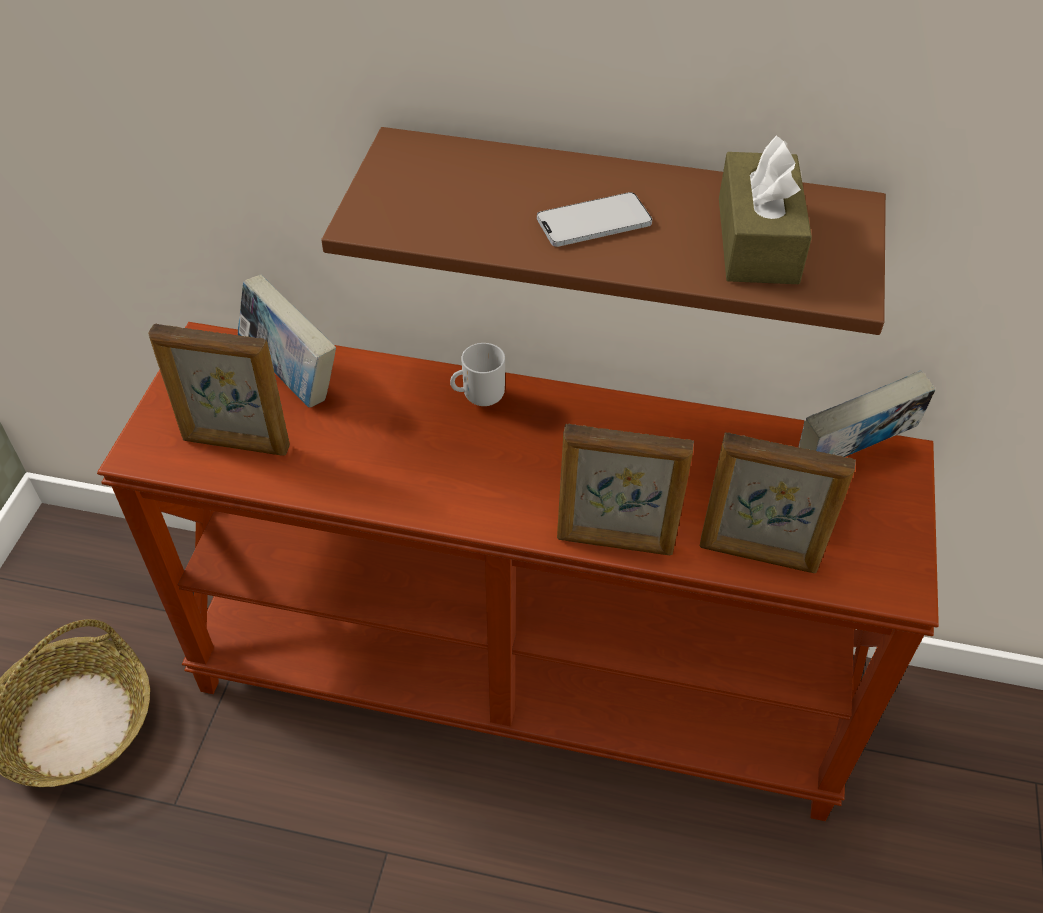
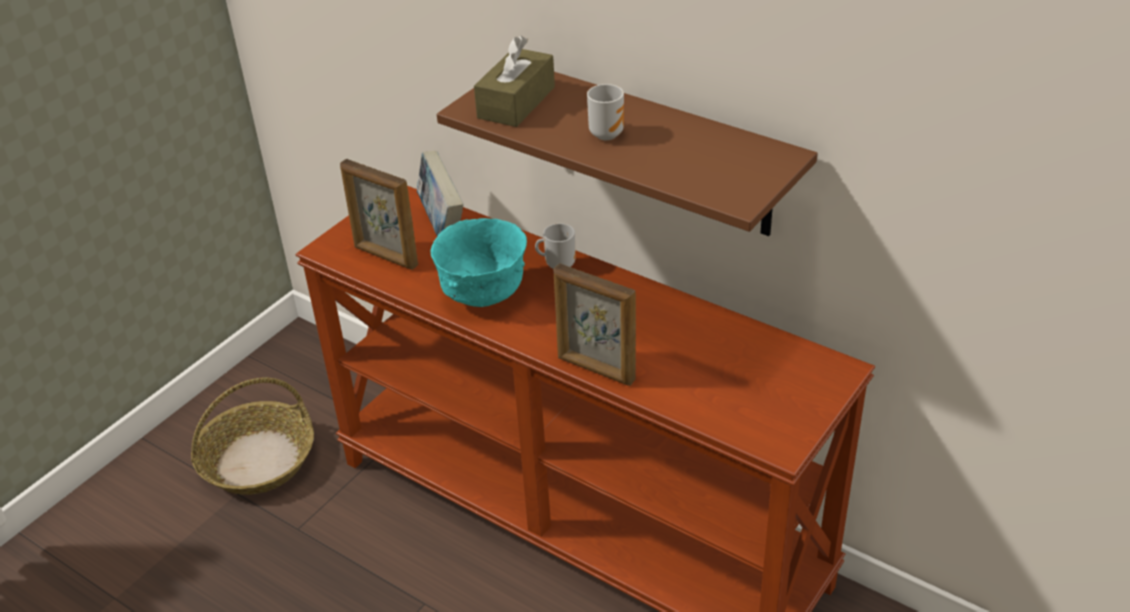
camera: 25 degrees right, 10 degrees down
(406, 469) = (483, 295): none -> turquoise bowl
(594, 222) = (606, 133): phone -> mug
(757, 240) = (704, 162): brown tissue box -> brown tissue box (516, 102)
(758, 555) = (690, 401): picture frame -> none
(851, 457) = (801, 360): book -> none

